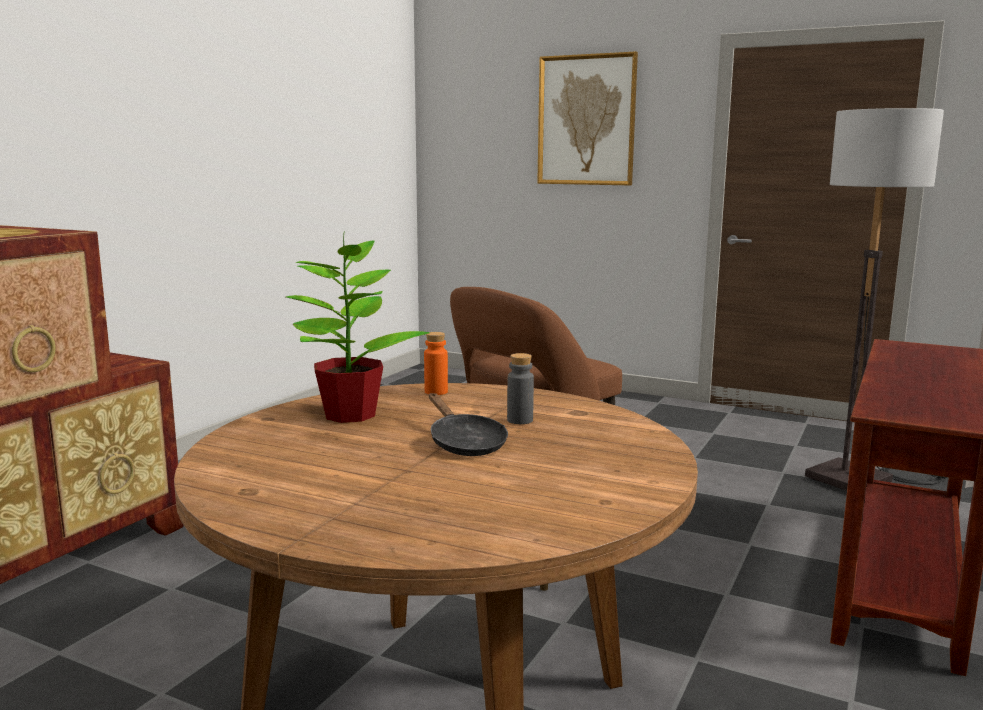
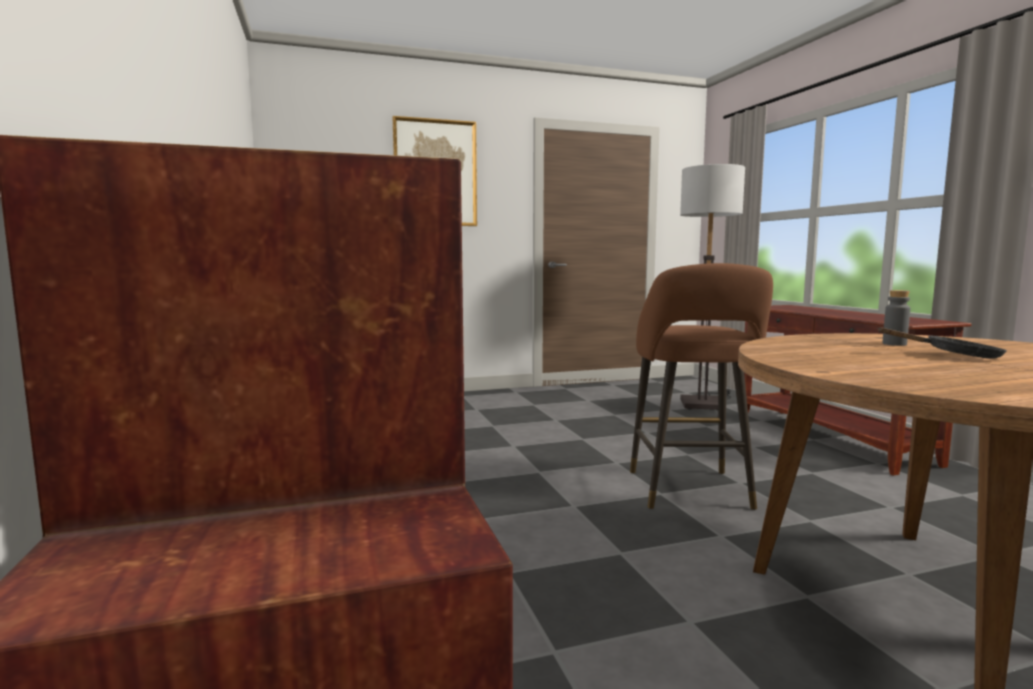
camera: 45 degrees left, 5 degrees down
(351, 414) = (834, 359): potted plant -> none
(436, 392) = (782, 343): orange bottle -> none

